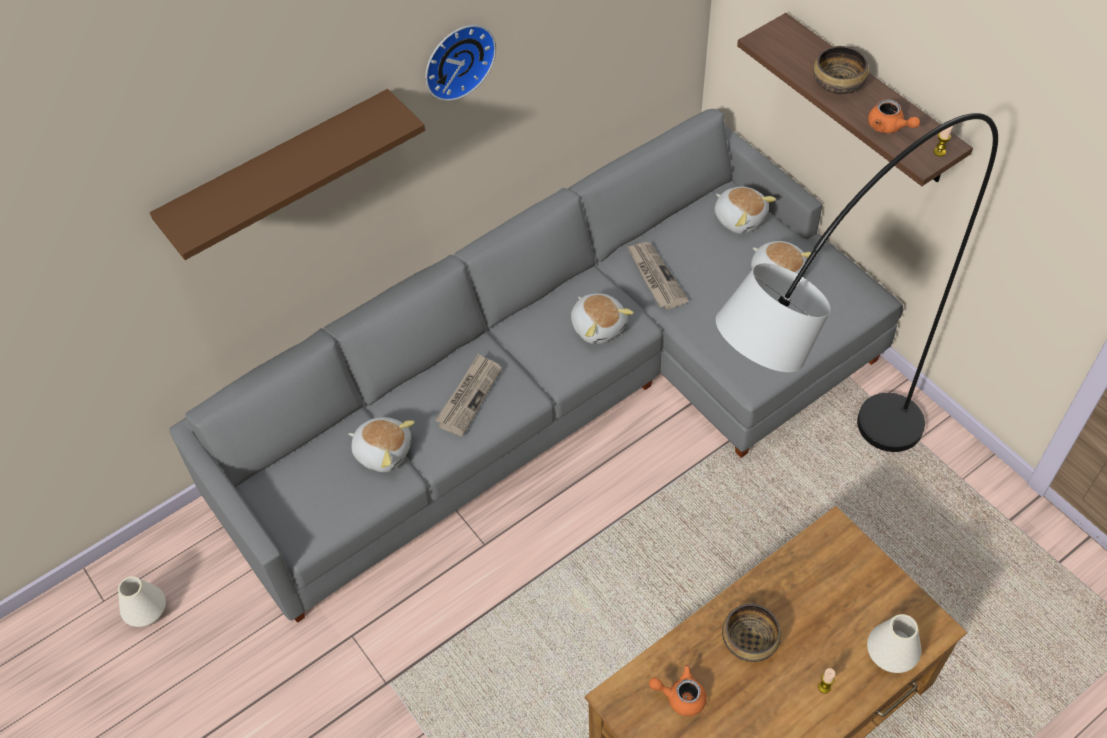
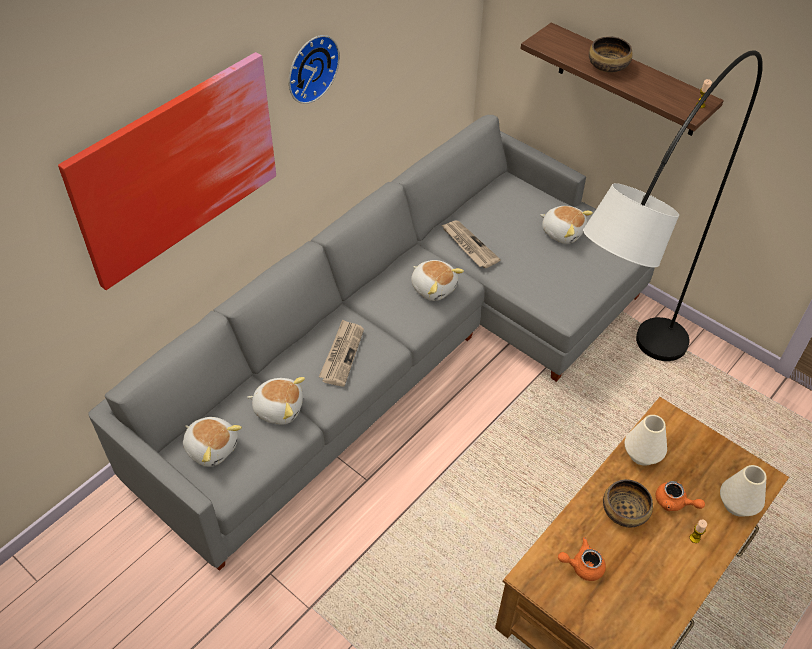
camera: 15 degrees left, 5 degrees down
(148, 612) = (80, 584): white vase -> white vase (642, 454)
(280, 173) = (177, 168): brown shelf -> picture
(740, 218) = (522, 196): plush toy -> plush toy (212, 447)
(889, 127) = (656, 92): orange teapot -> orange teapot (674, 503)

